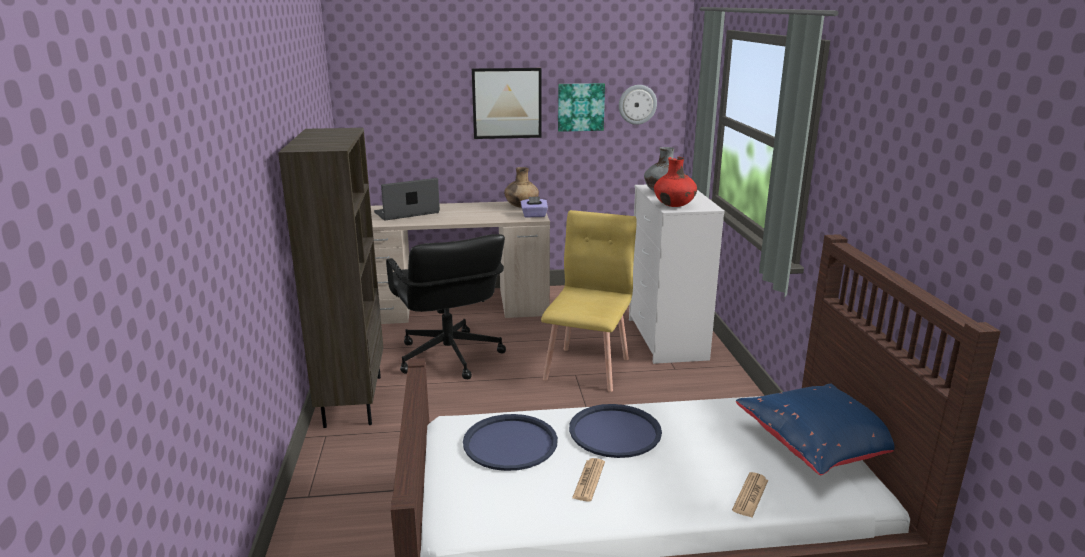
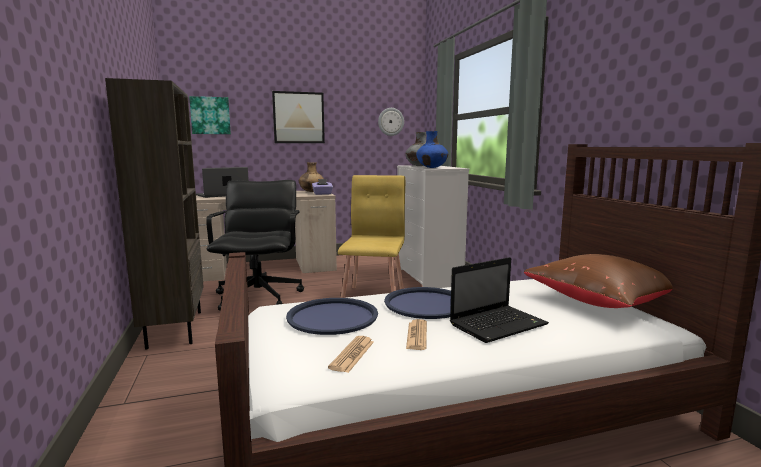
camera: 10 degrees left, 10 degrees down
(448, 357) = (259, 297): black office chair -> black office chair turned 150 degrees counterclockwise
(580, 107) = (351, 122): picture -> picture (210, 115)
(674, 206) = (432, 167): red vase -> blue vase
(681, 473) = (499, 324): none -> laptop
(750, 495) = (569, 334): newspaper -> newspaper (352, 354)
(821, 447) = (602, 301): blue pillow -> brown pillow

